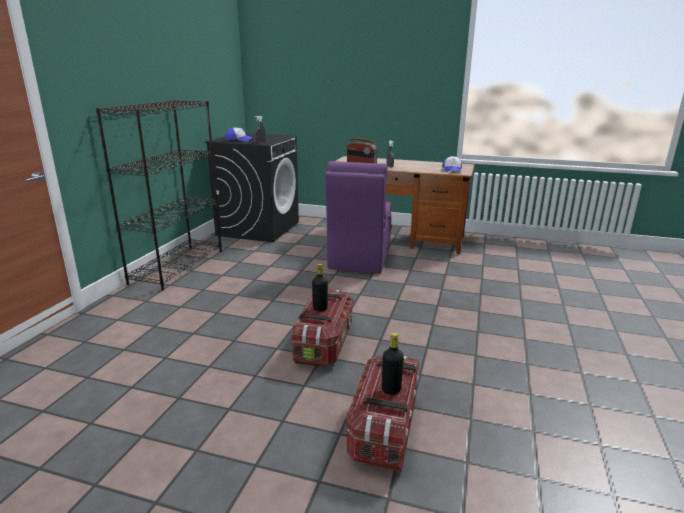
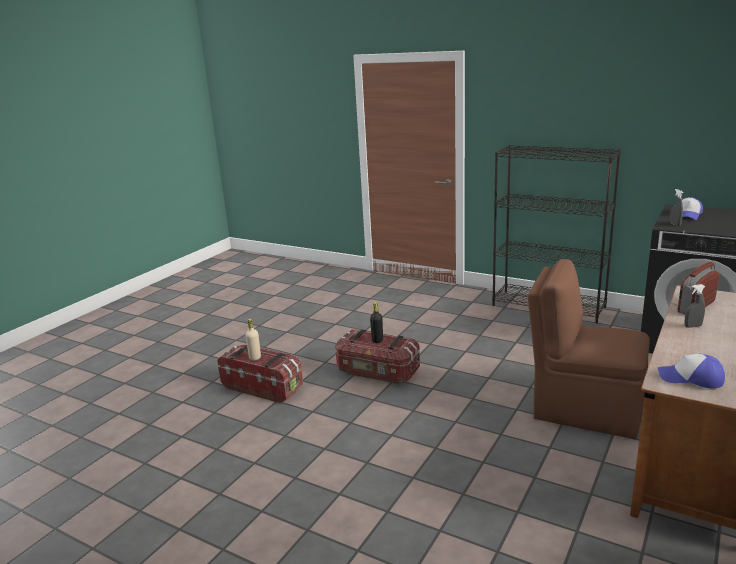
camera: 105 degrees right, 0 degrees up
(358, 259) = (584, 408): purple chair -> brown chair
(391, 389) = (255, 357): black bottle -> beige bottle

